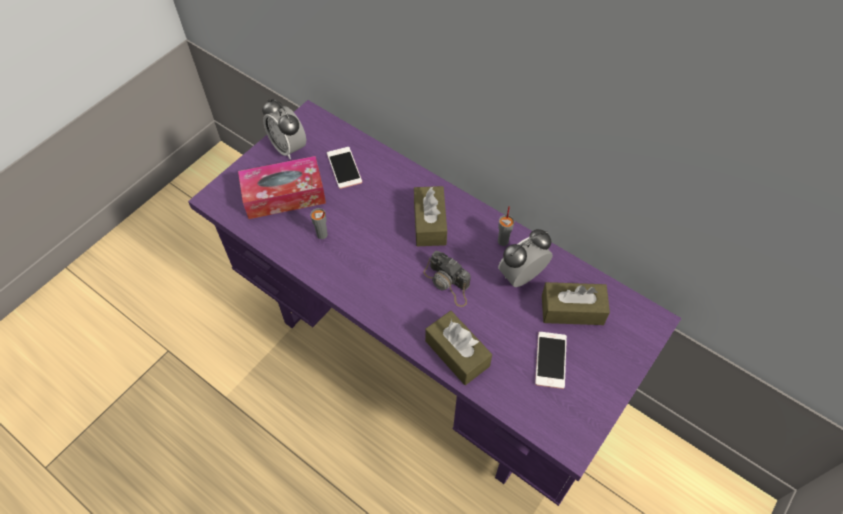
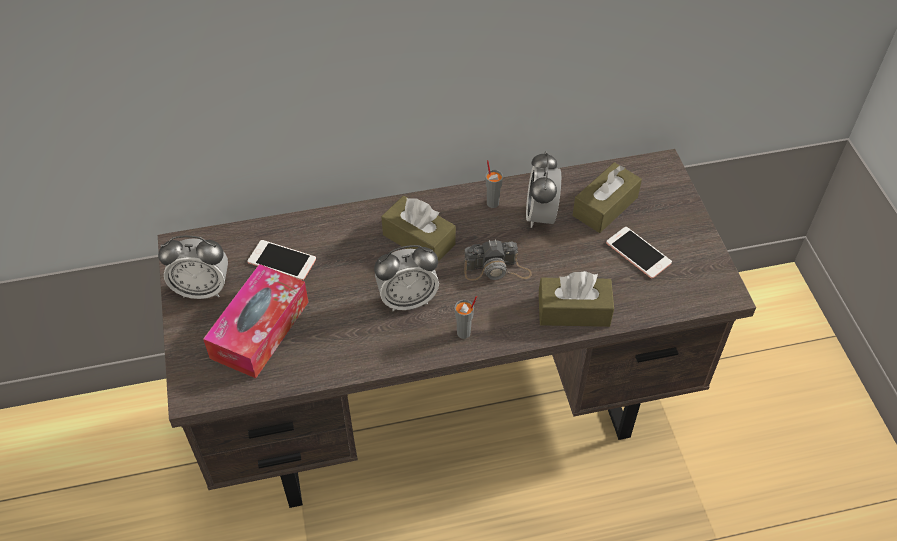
camera: 50 degrees left, 5 degrees down
(322, 235) = (343, 329): grey cup -> grey cup (464, 333)
(375, 251) = (407, 299): none -> alarm clock
(424, 357) = (450, 409): purple desk -> brown desk

